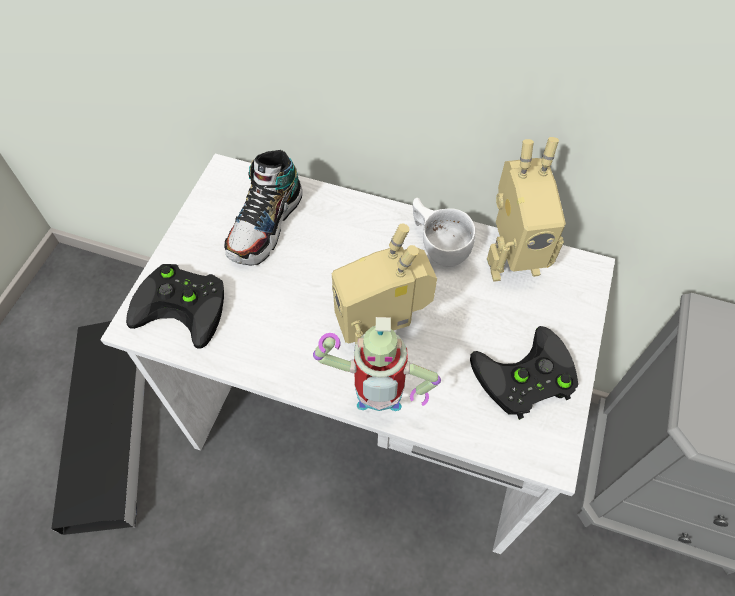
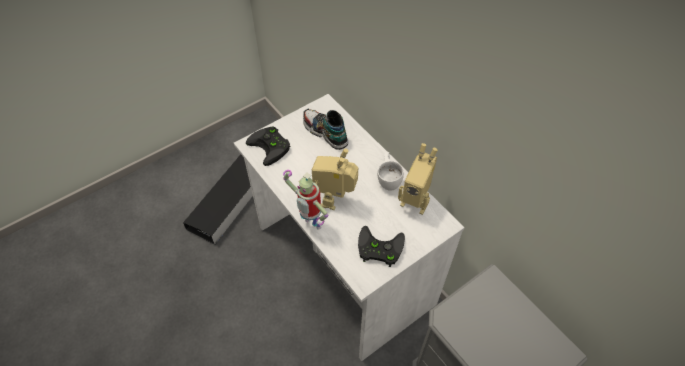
camera: 35 degrees right, 5 degrees down
(266, 225) = (325, 133): shoe -> shoe turned 75 degrees clockwise

